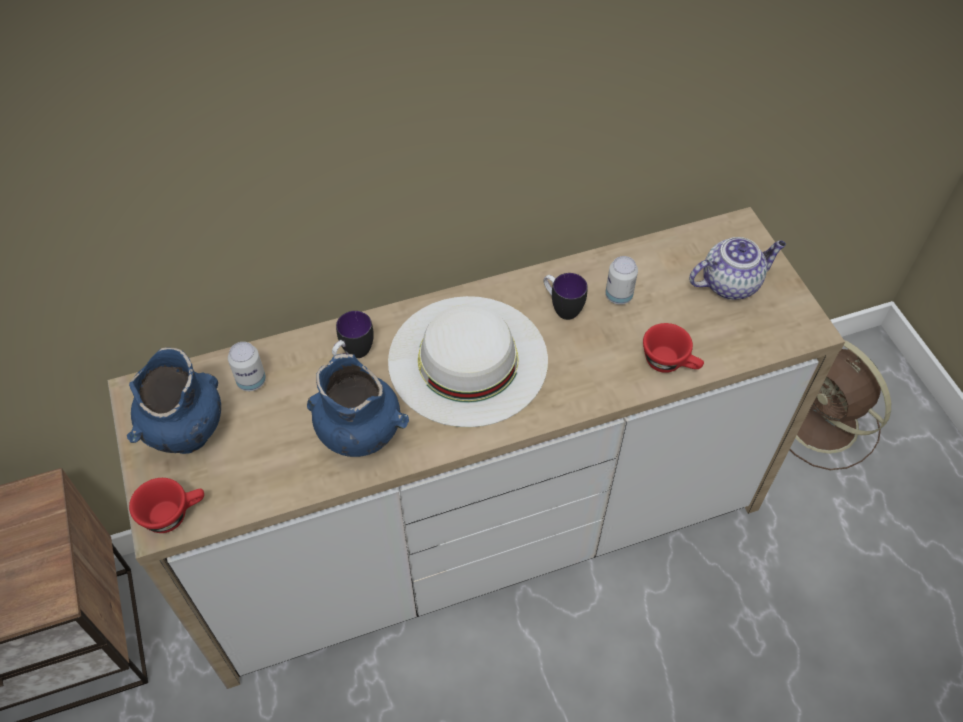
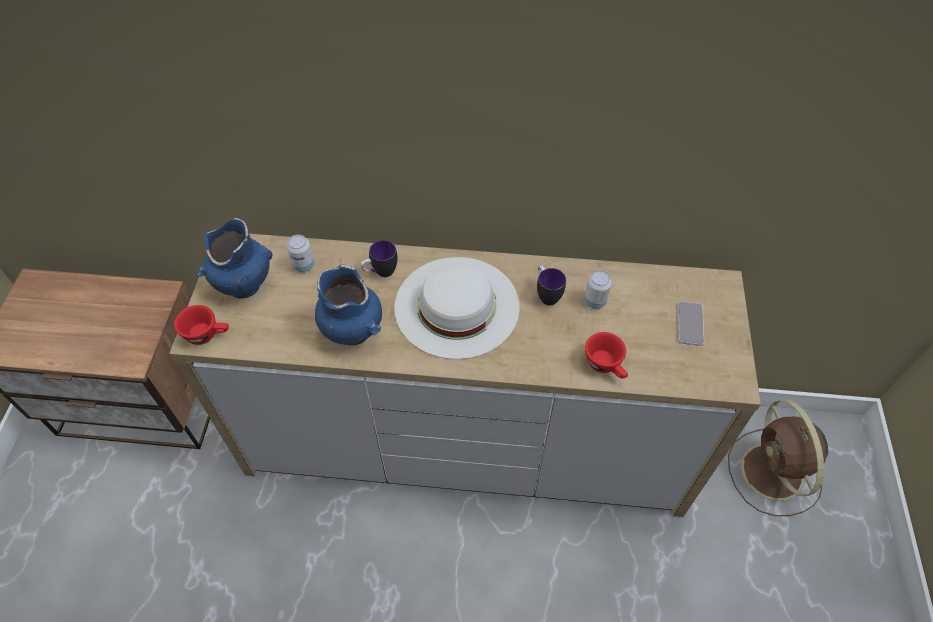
camera: 25 degrees right, 0 degrees up
(731, 283) = (690, 324): teapot -> phone

